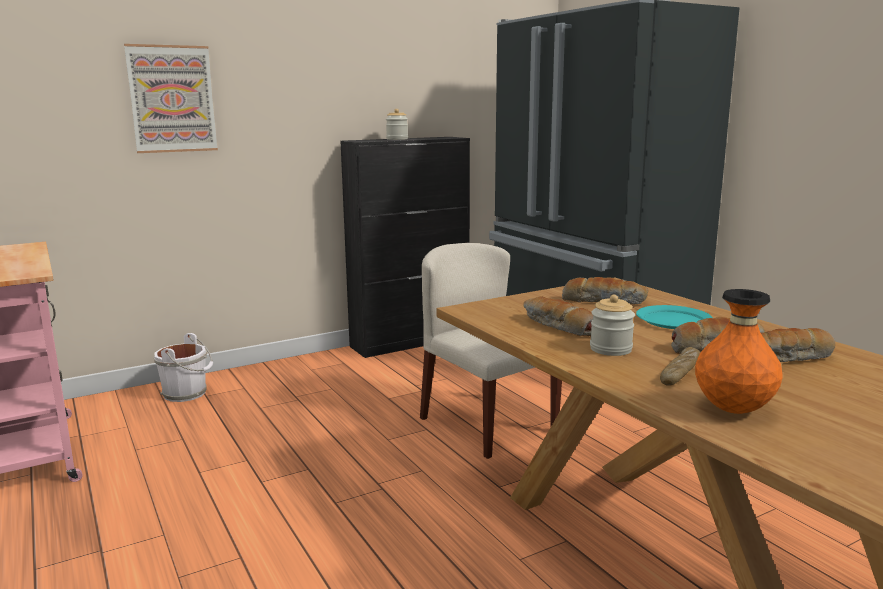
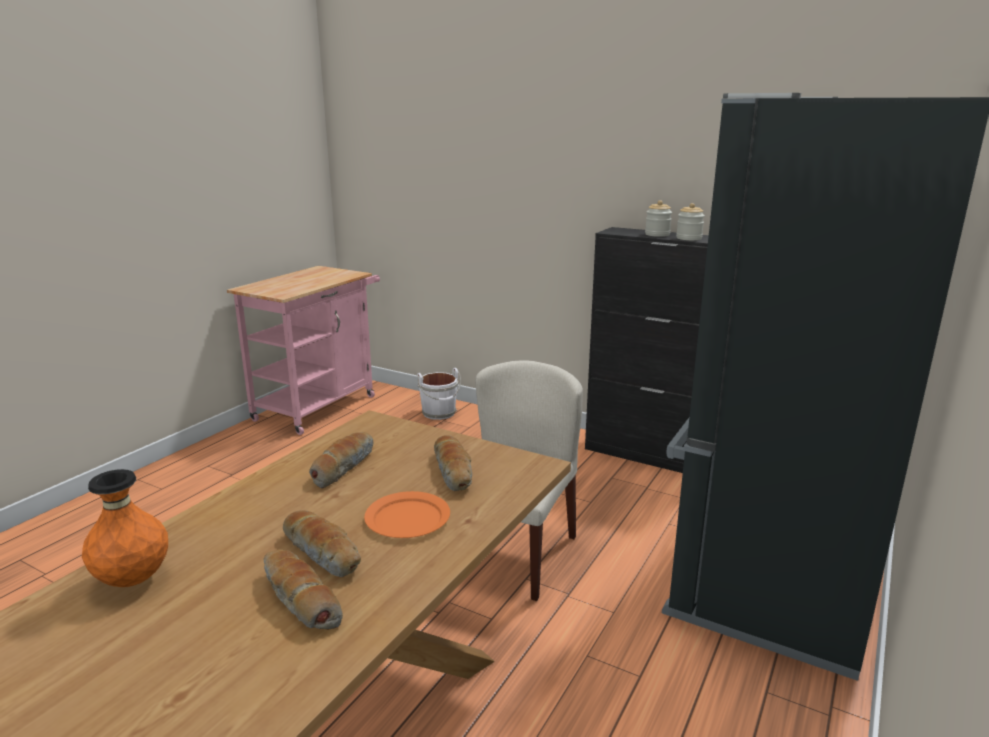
camera: 60 degrees right, 5 degrees up
(172, 99) = (473, 175): picture -> none
(610, 349) = (286, 500): jar -> jar (689, 238)
(674, 320) = (407, 519): turquoise plate -> orange plate
(680, 373) = (228, 543): bread -> none

